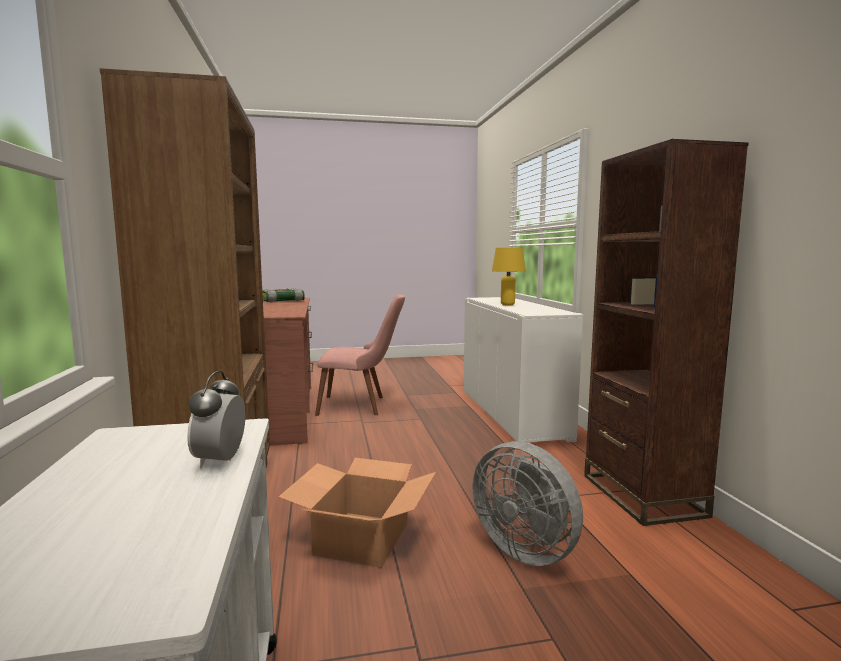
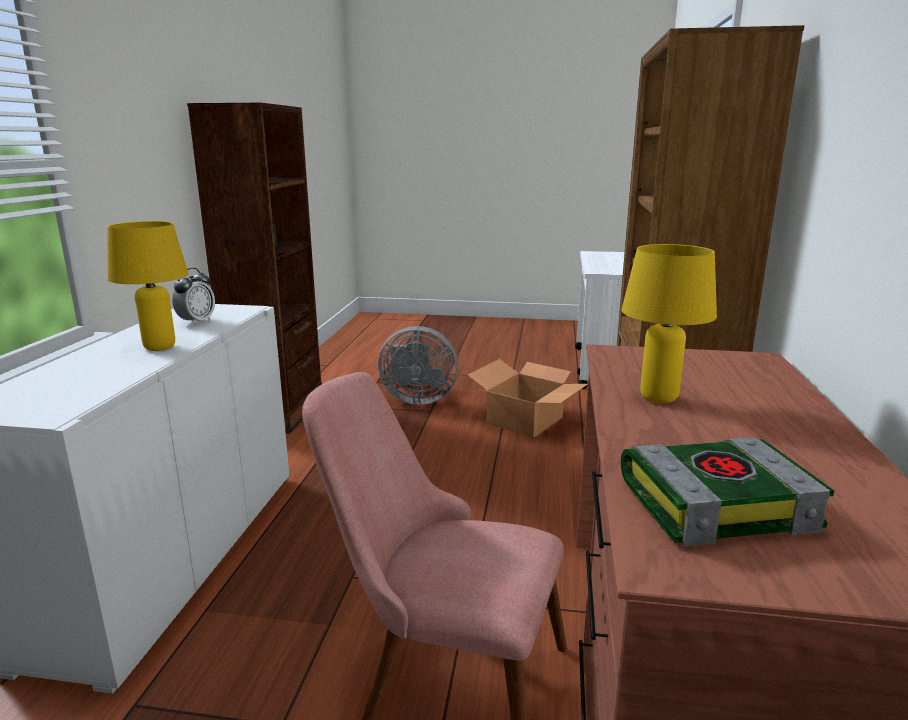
camera: 160 degrees left, 10 degrees up
(220, 460) = (595, 264): alarm clock -> alarm clock (196, 322)
(281, 308) = (657, 398): none -> yellow table lamp
(527, 549) = (417, 399): grey fan -> grey fan turned 120 degrees clockwise

